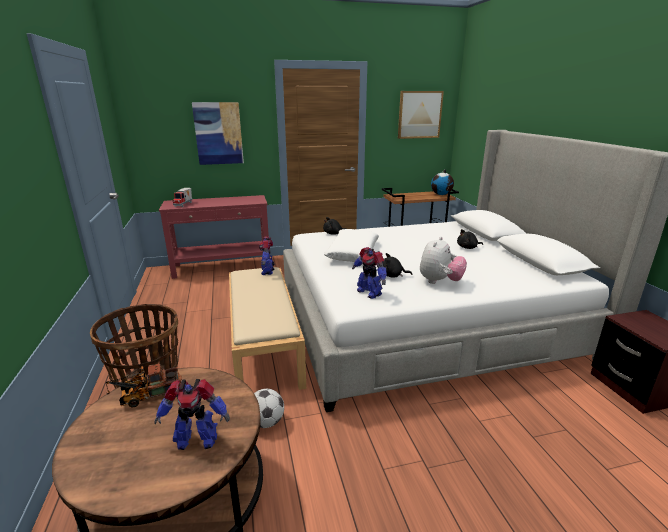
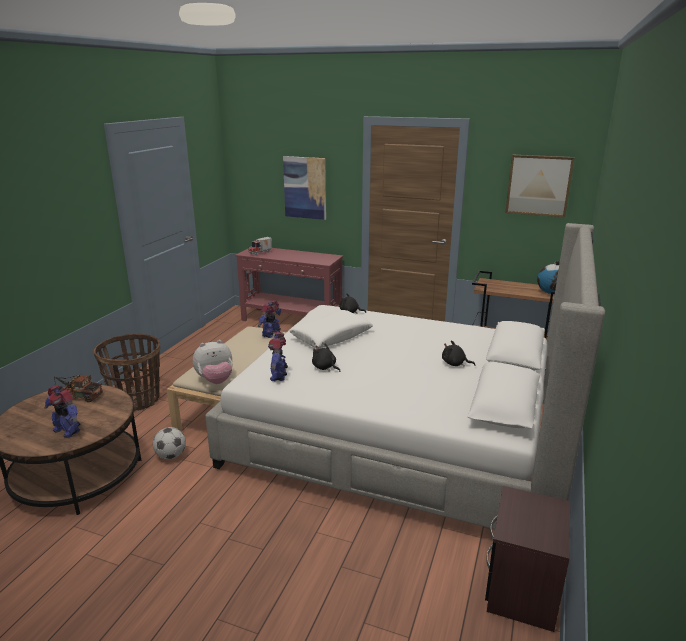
camera: 35 degrees right, 0 degrees up
(439, 281) = (354, 386): plush toy -> plush toy (215, 381)

